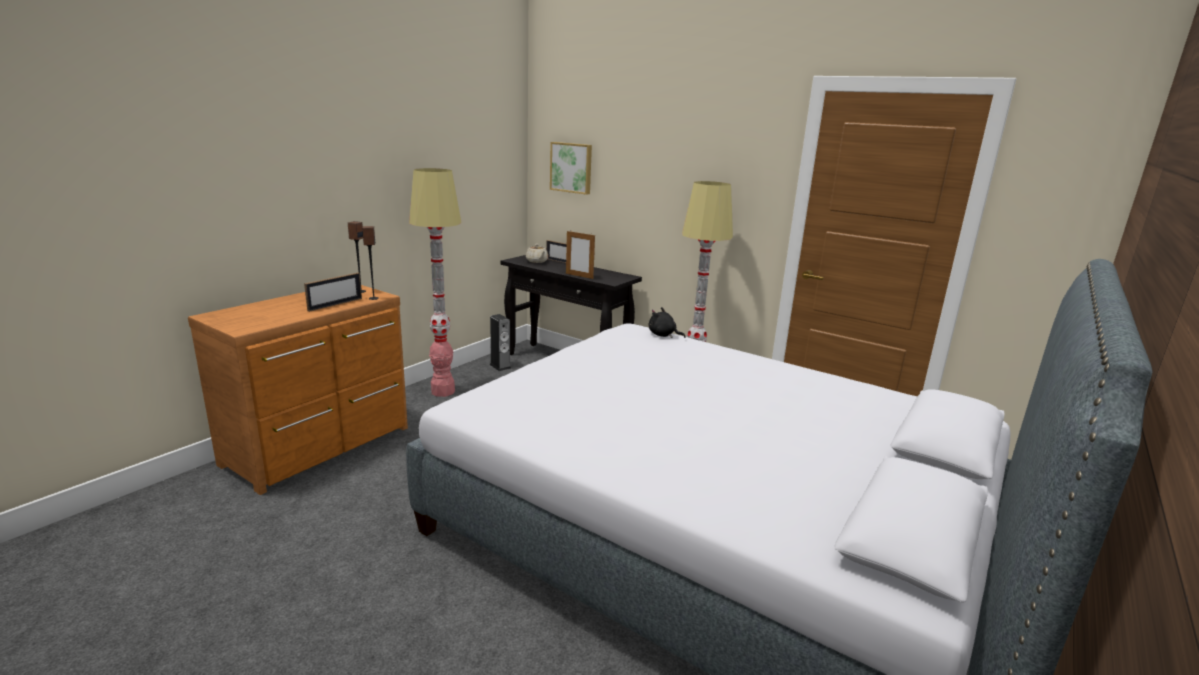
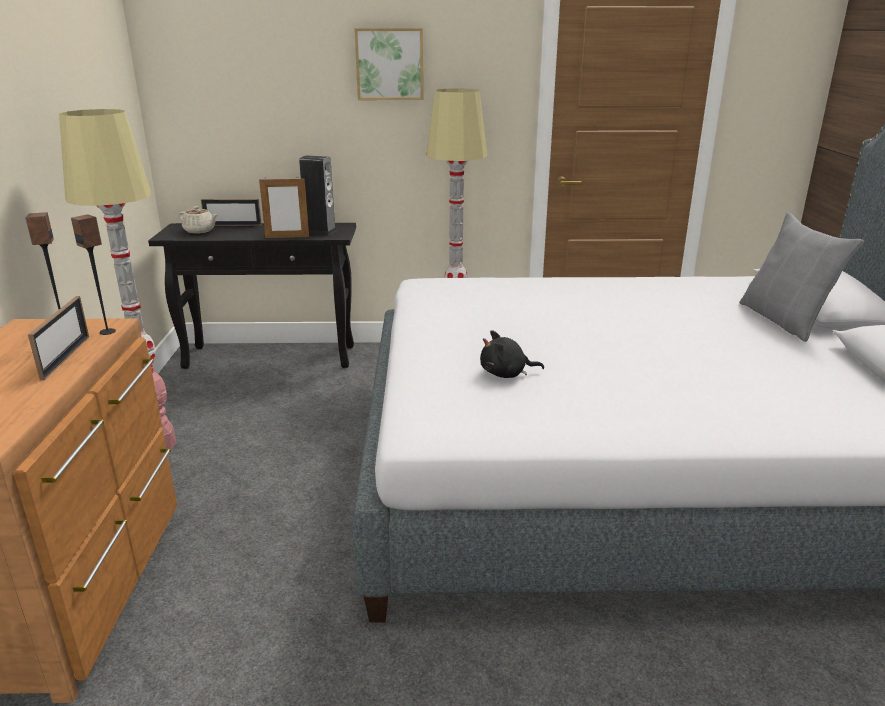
camera: 35 degrees left, 5 degrees up
(500, 366) = (192, 387): speaker -> speaker (320, 231)
(571, 167) = (221, 91): picture -> picture (390, 64)
(663, 335) = (469, 281): black plush toy -> black plush toy (506, 374)
(879, 439) = (785, 320): none -> grey pillow

